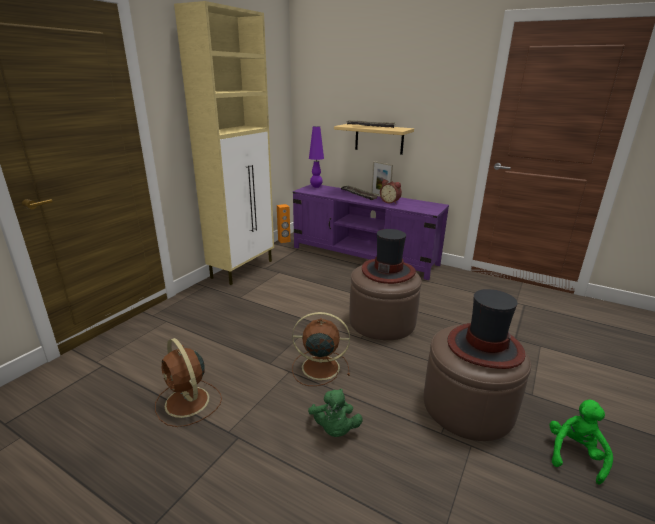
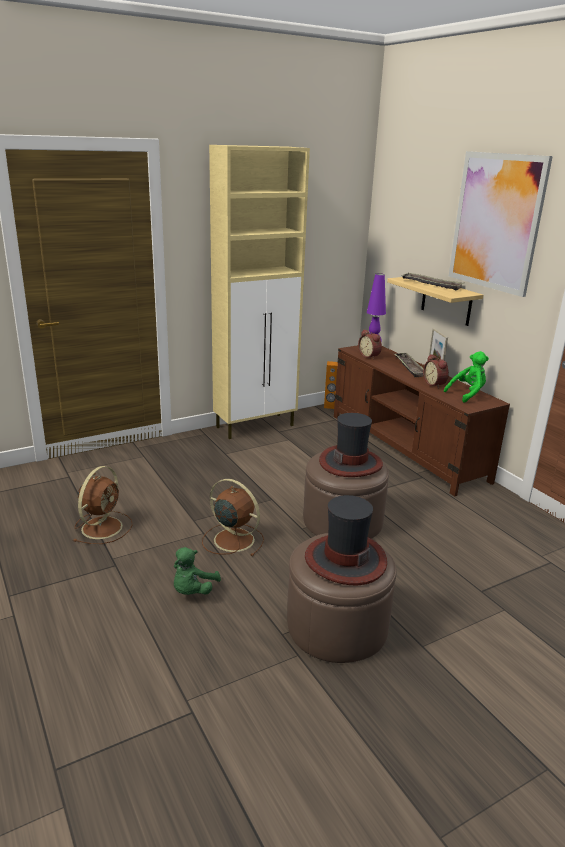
camera: 30 degrees right, 0 degrees up
(188, 403) = (103, 526): brown fan -> brown fan turned 150 degrees counterclockwise
(322, 192) = (370, 356): none -> alarm clock
(364, 256) = (406, 447): purple tv stand -> brown tv stand
(420, 71) = (496, 222): none -> picture
(574, 454) = (395, 709): green plush toy -> green plush toy (467, 394)

